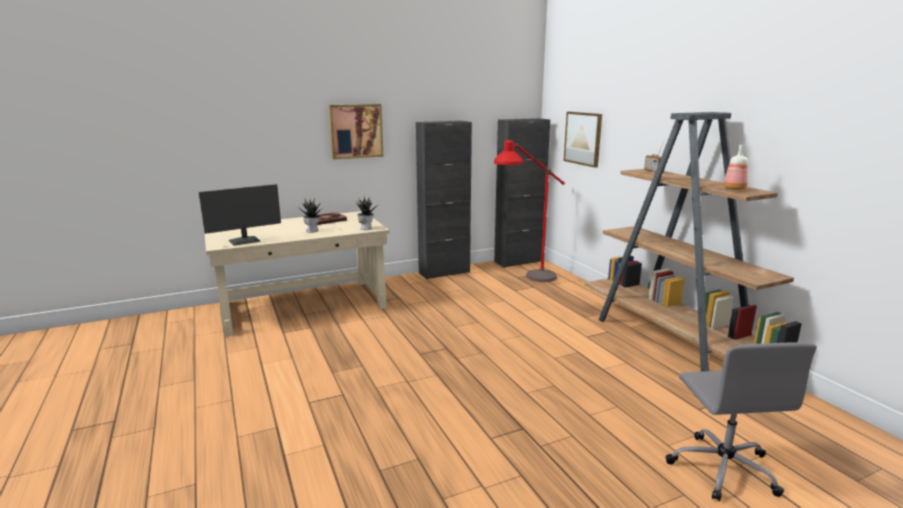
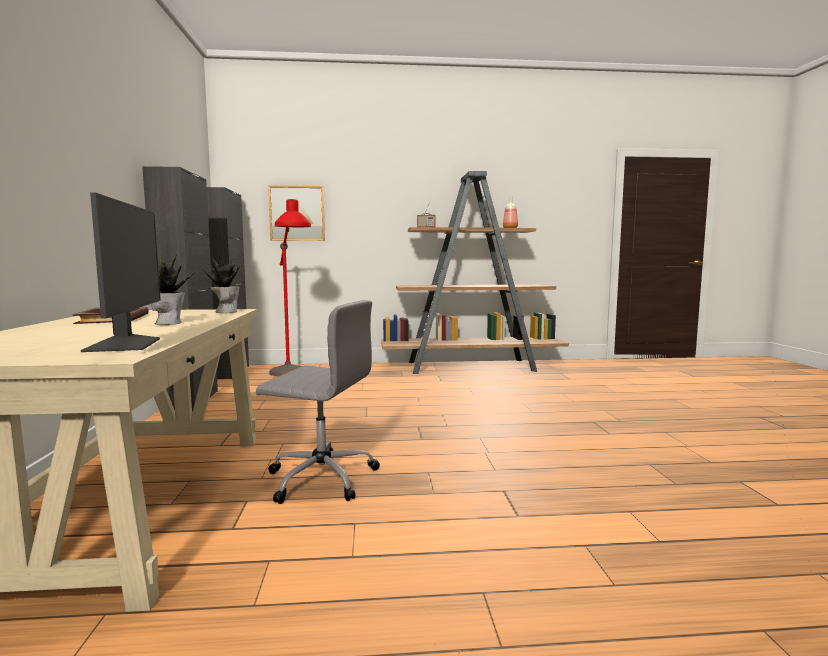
camera: 70 degrees left, 10 degrees down
(356, 131) = (86, 159): picture -> none
(722, 467) = (640, 387): grey office chair -> grey office chair (320, 478)

